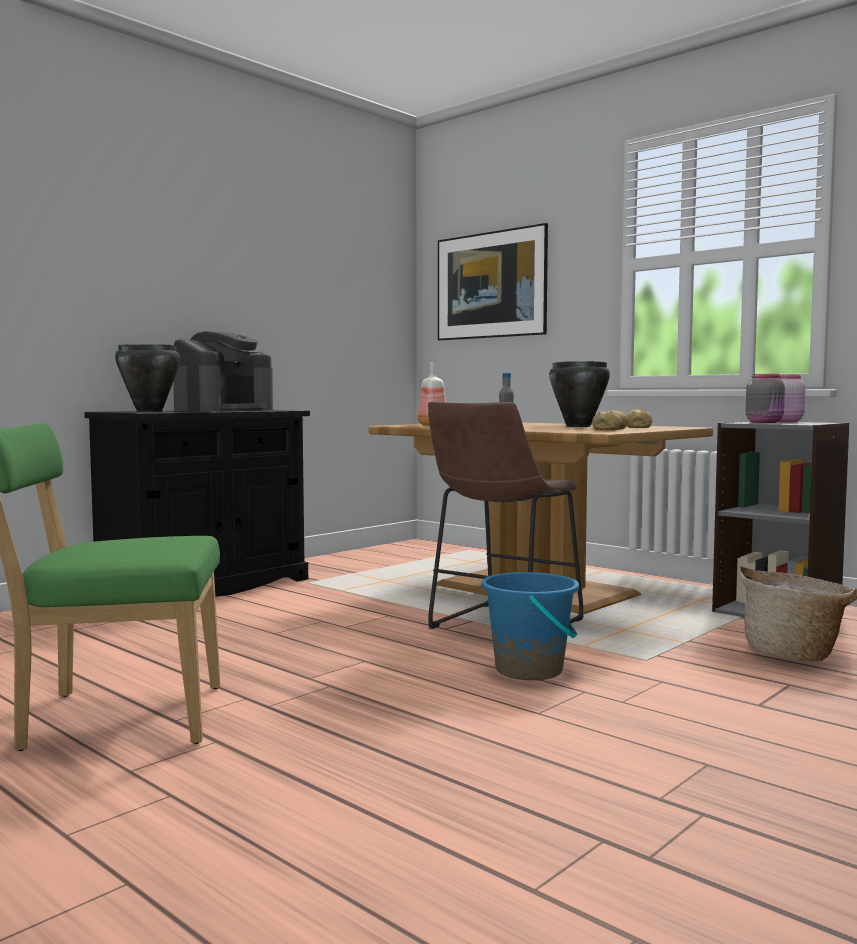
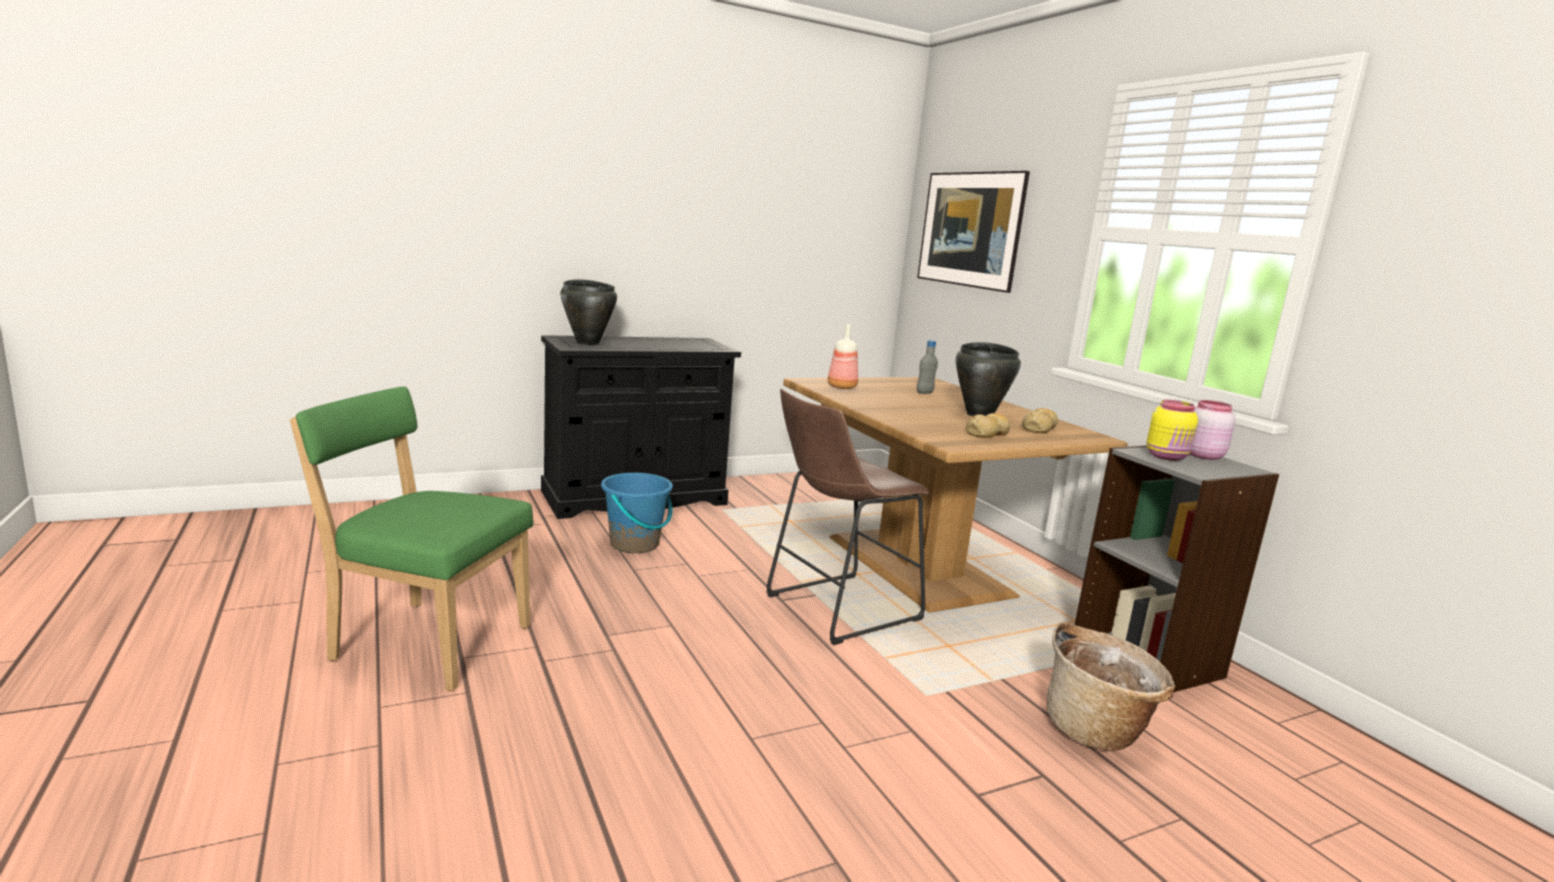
camera: 20 degrees right, 10 degrees up
(224, 410) = (664, 343): coffee machine -> none
(529, 670) = (801, 677): blue bucket -> blue bucket (635, 544)
(765, 422) = (1167, 457): grey jar -> yellow jar

